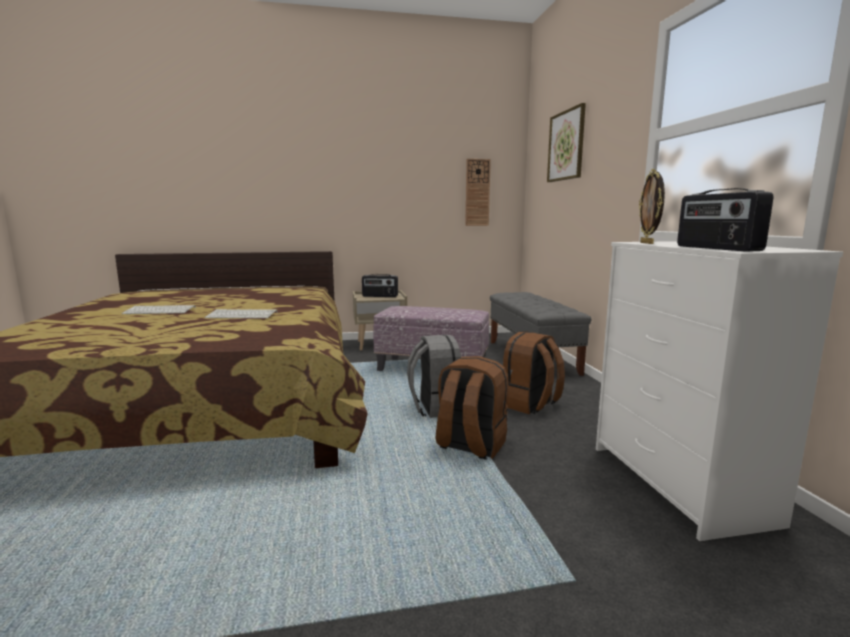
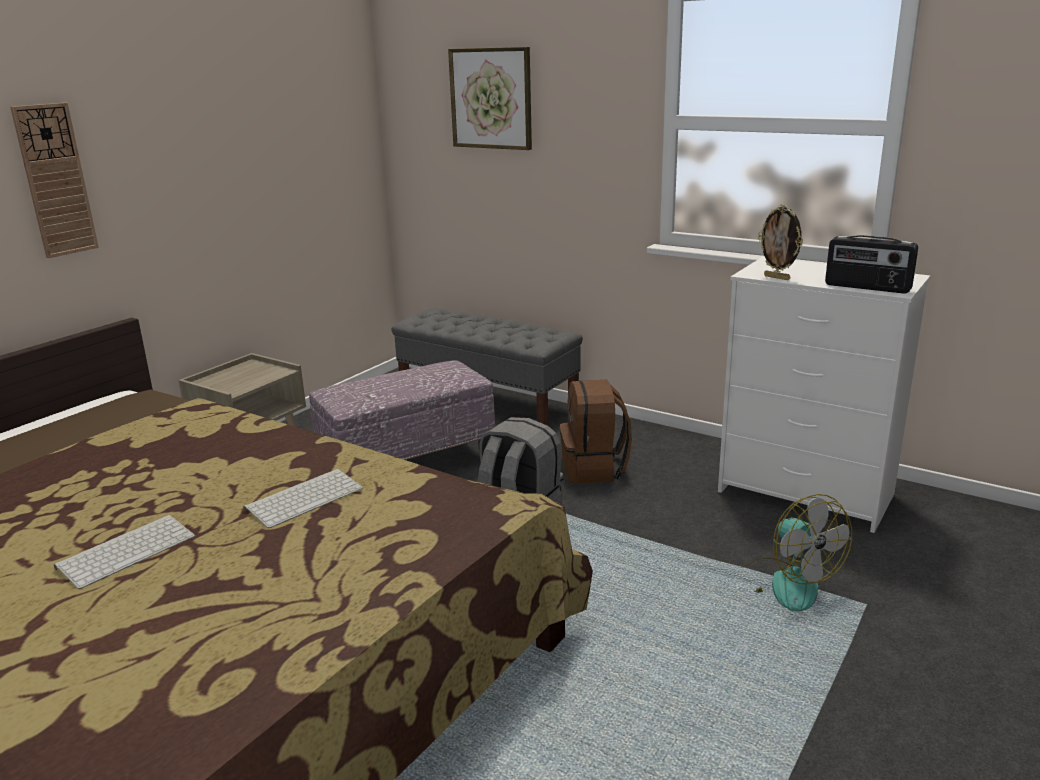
camera: 45 degrees left, 10 degrees up
(380, 296) = (244, 376): radio -> none
(470, 446) = (629, 543): brown backpack -> none
(477, 192) = (328, 162): wall clock -> wall clock (55, 180)
(531, 523) = (784, 583): none -> fan

